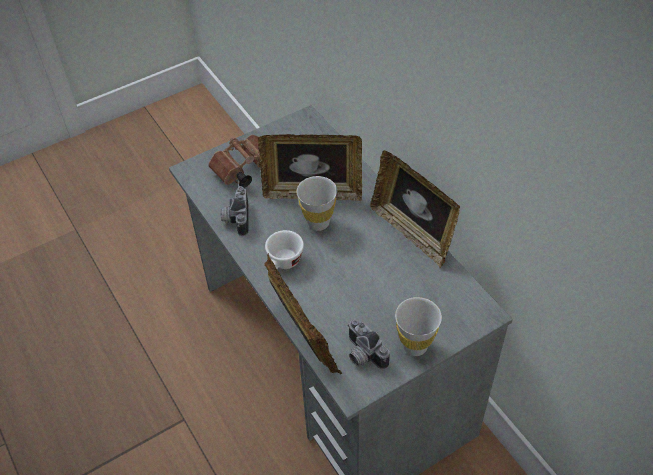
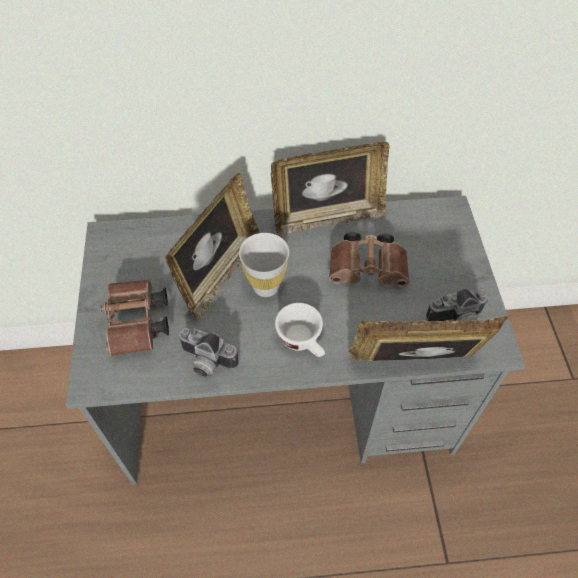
camera: 65 degrees left, 5 degrees up
(376, 279) = (369, 270): none -> brown binoculars
(415, 346) = (464, 275): white cup -> none

